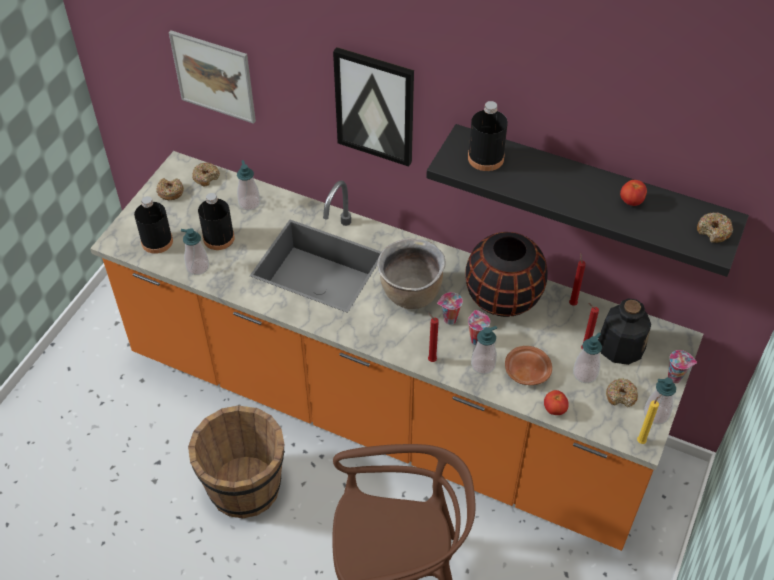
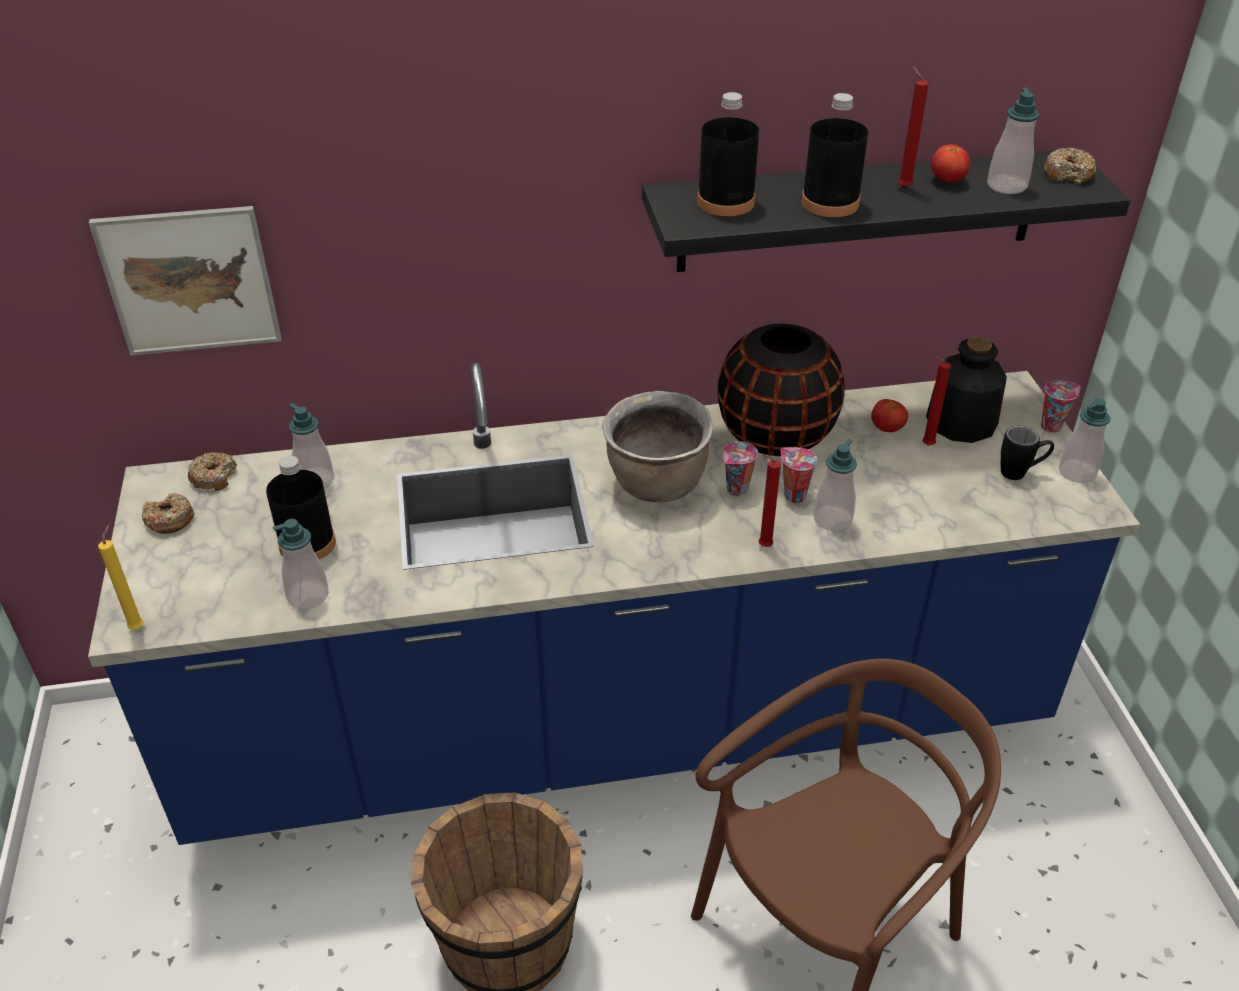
camera: 35 degrees left, 10 degrees down
(157, 241) = (205, 593): black bottle -> black bottle (830, 203)
(375, 106) = (502, 211): picture -> none
(387, 409) = (619, 722): orange counter -> blue counter
(526, 370) = (889, 499): brown plate -> none
(554, 409) = (968, 525): tomato -> tomato (887, 429)
(572, 303) = (860, 405): red candle -> red candle (902, 187)
(585, 374) = (957, 470): soap dispenser -> soap dispenser (1006, 186)
(621, 396) = (1020, 473): donut -> black mug
(642, 441) = (1095, 507): yellow candle -> yellow candle (138, 626)

